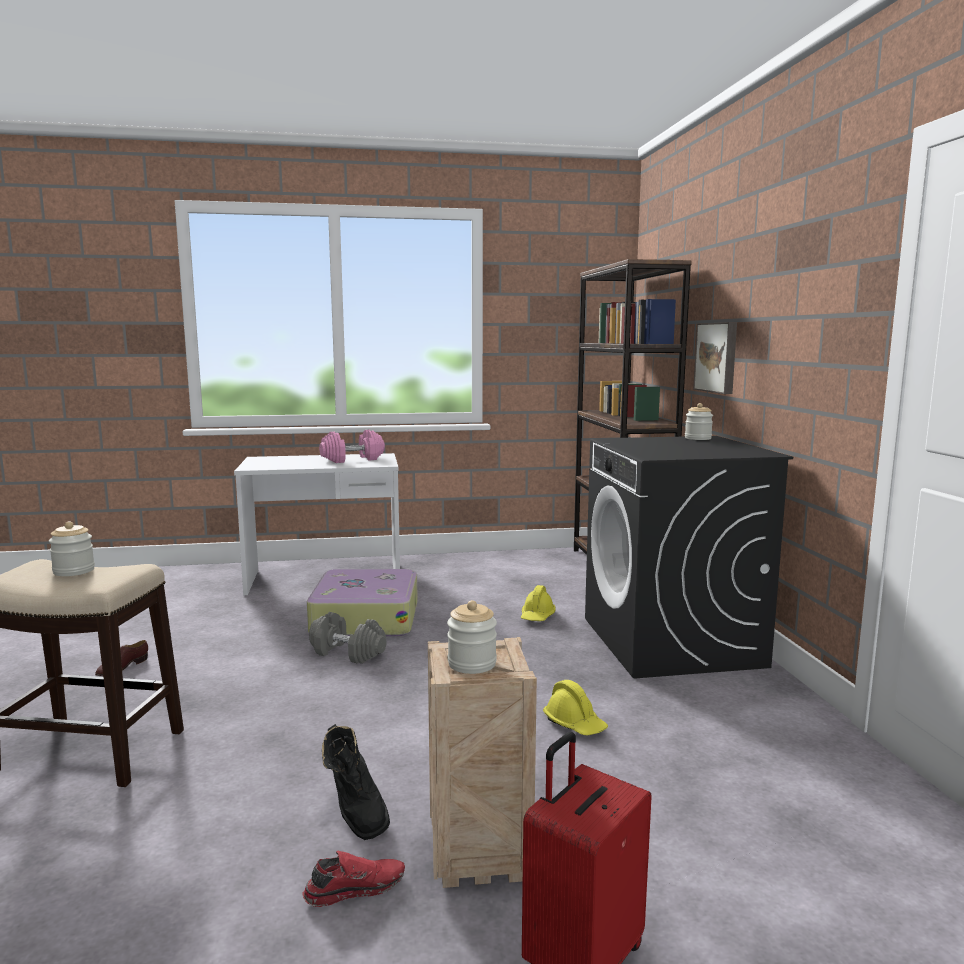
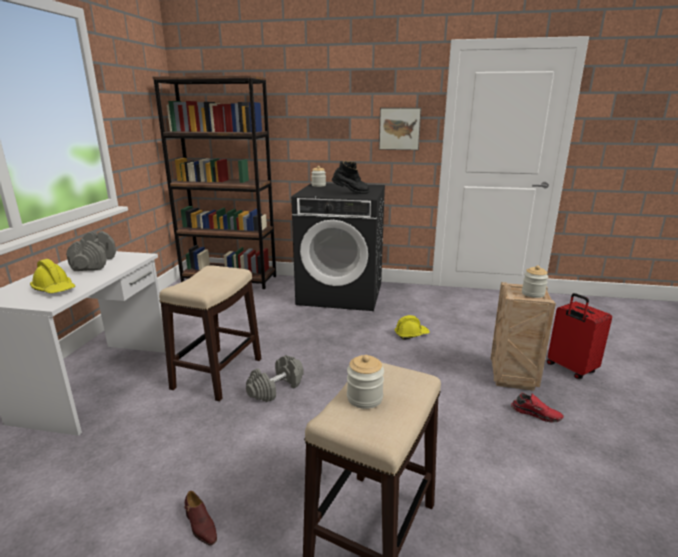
camera: 70 degrees left, 10 degrees up
(352, 459) = (94, 263): pink dumbbell -> grey dumbbell
(355, 888) = (536, 413): red shoe -> red shoe turned 120 degrees clockwise
(356, 812) = (477, 407): black boot -> black boot (351, 193)
(365, 618) = (217, 374): suitcase -> stool
(537, 616) = (278, 316): yellow hard hat -> yellow hard hat (55, 289)
(718, 357) = (301, 138): picture -> picture (399, 128)

